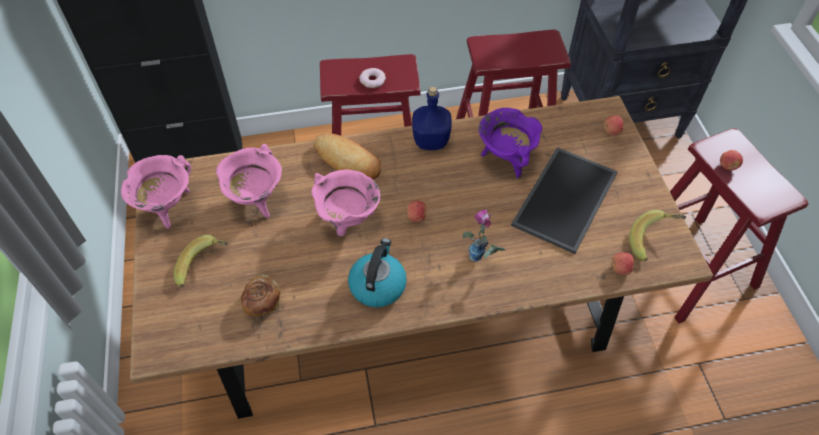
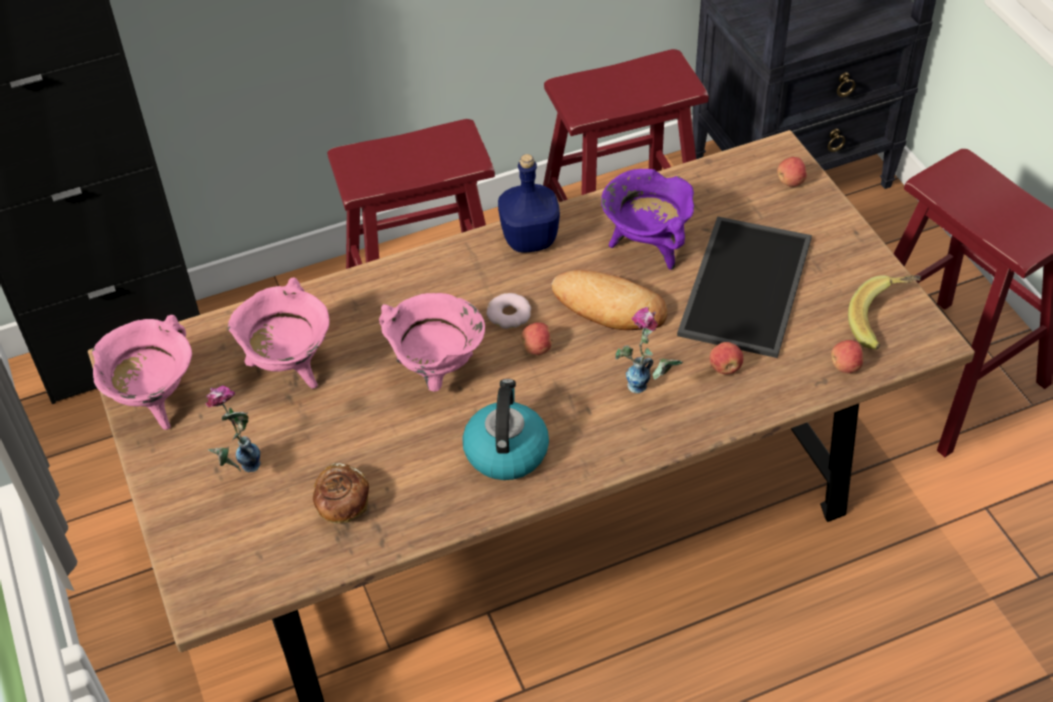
camera: 10 degrees left, 5 degrees down
(205, 267) = (240, 473): banana -> vase
(347, 160) = (412, 287): bread -> bread (609, 306)
(372, 80) = (418, 166): donut -> donut (509, 314)
(727, 166) = (964, 202): apple -> apple (725, 368)

